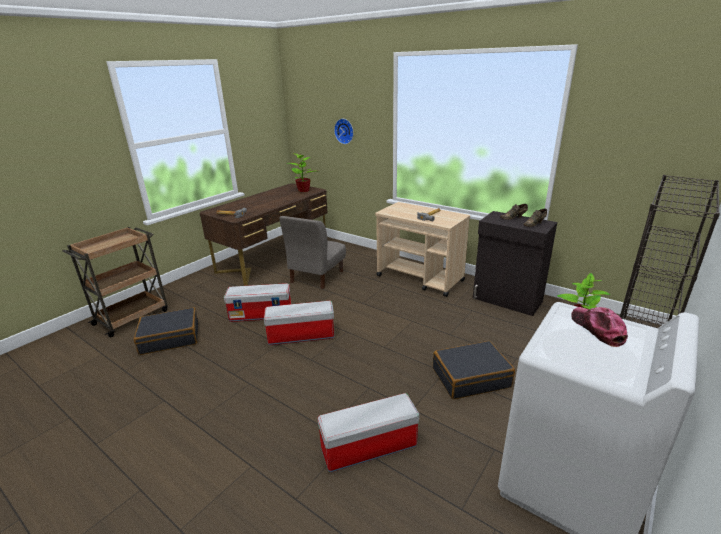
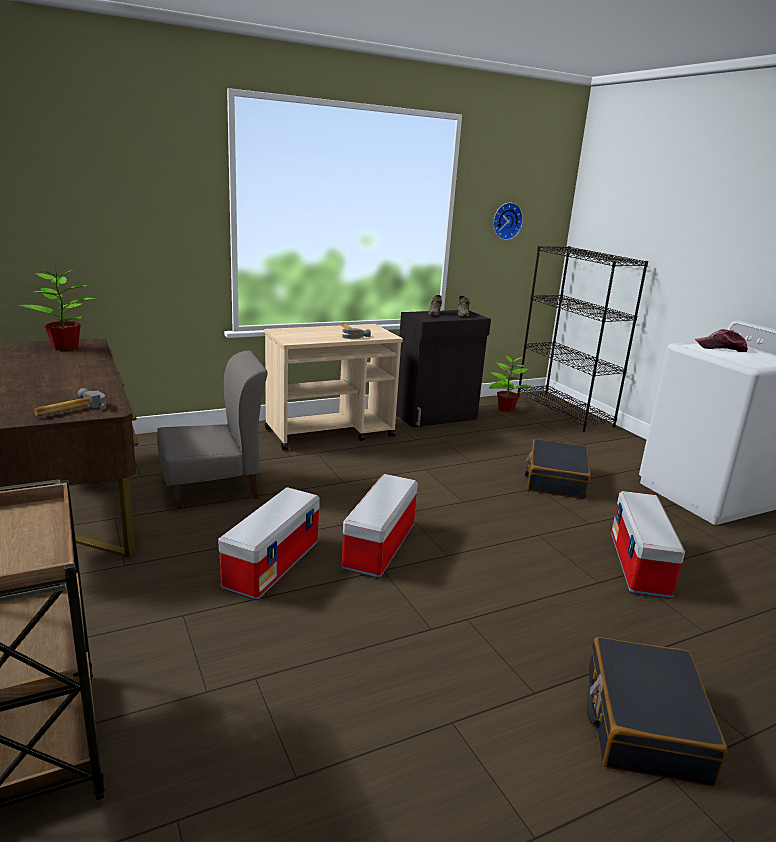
camera: 65 degrees left, 5 degrees down
(170, 338) = (230, 687): black suitcase -> black suitcase (643, 723)
(316, 277) = (213, 488): grey chair -> grey chair turned 75 degrees counterclockwise
(345, 131) = (121, 221): wall clock -> wall clock (506, 221)

